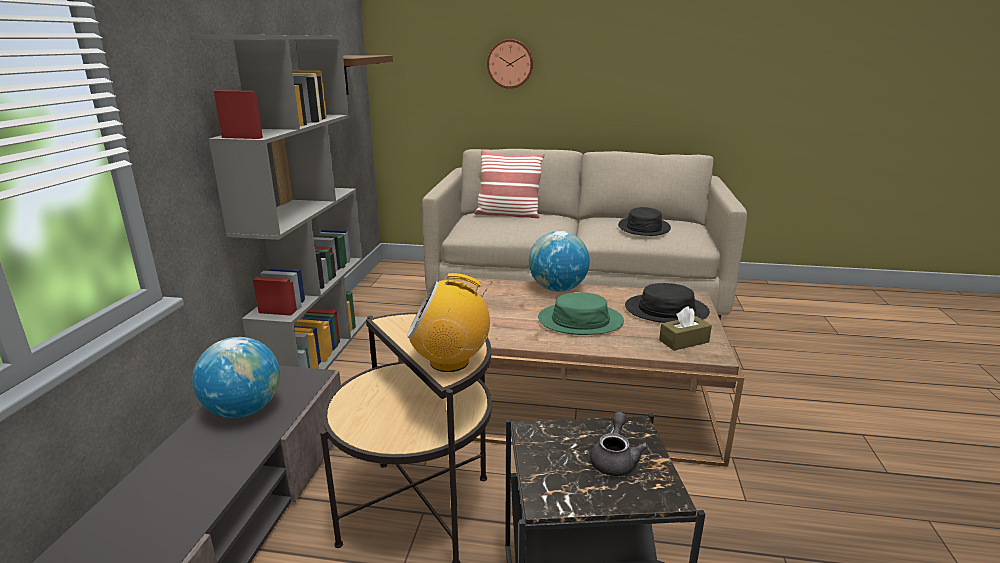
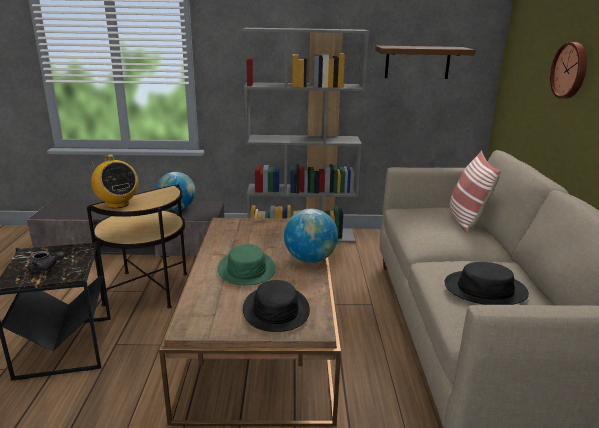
camera: 80 degrees right, 0 degrees up
(450, 361) = (117, 204): radio -> radio turned 150 degrees clockwise
(684, 341) = (211, 314): brown tissue box -> none

